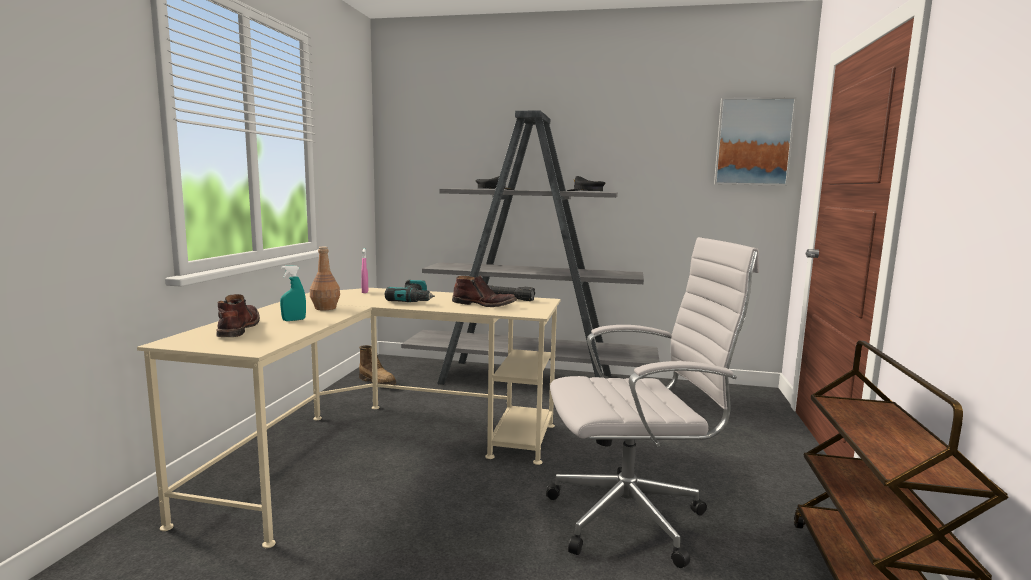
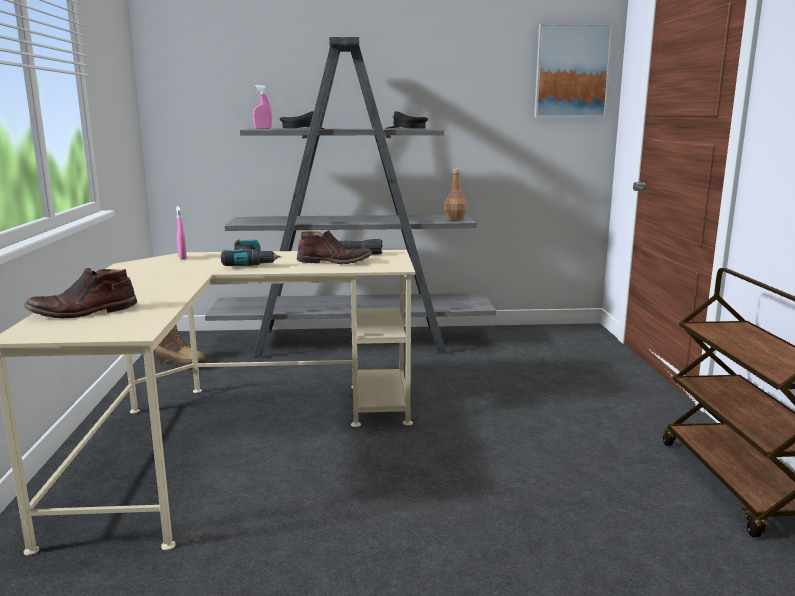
camera: 15 degrees left, 5 degrees up
(237, 328) = (83, 312): brown boot -> brown boot turned 90 degrees counterclockwise
(294, 320) = (139, 296): turquoise spray bottle -> none
(325, 308) = (158, 280): brown bottle -> brown bottle (454, 219)
(463, 188) = (263, 128): none -> pink spray bottle
(634, 518) = (525, 460): white office chair -> none

